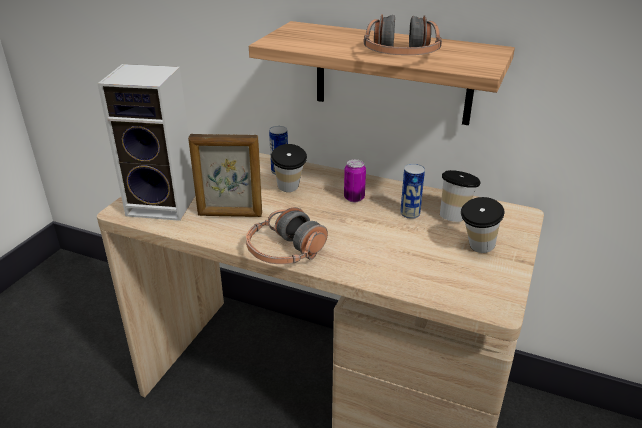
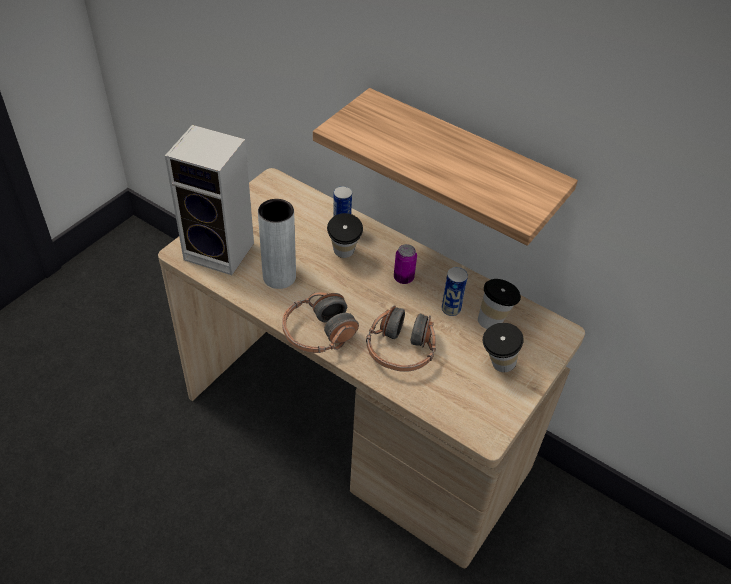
camera: 10 degrees right, 15 degrees up
(230, 215) = (279, 277): picture frame -> grey vase
(401, 56) = (453, 179): headphones -> headphones (401, 349)

